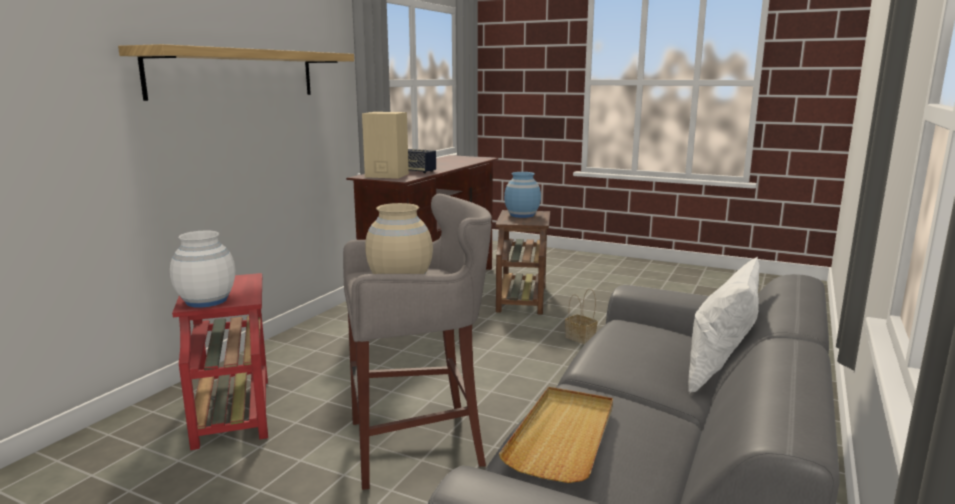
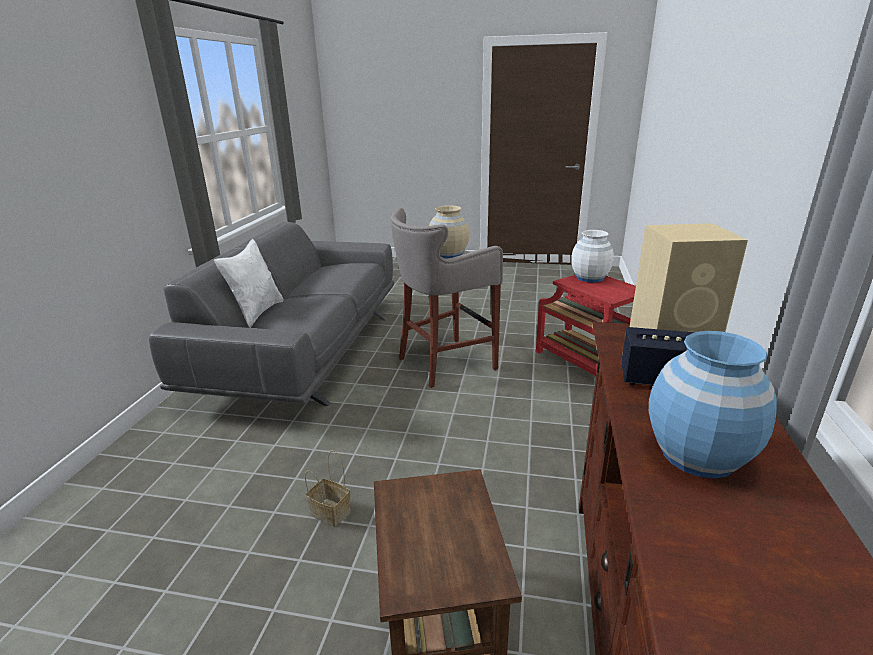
camera: 165 degrees right, 10 degrees up
(236, 74) = (749, 129): shelf -> none
(522, 215) = (447, 547): blue vase -> blue vase (698, 454)
(563, 436) = (350, 269): beige tray -> none

